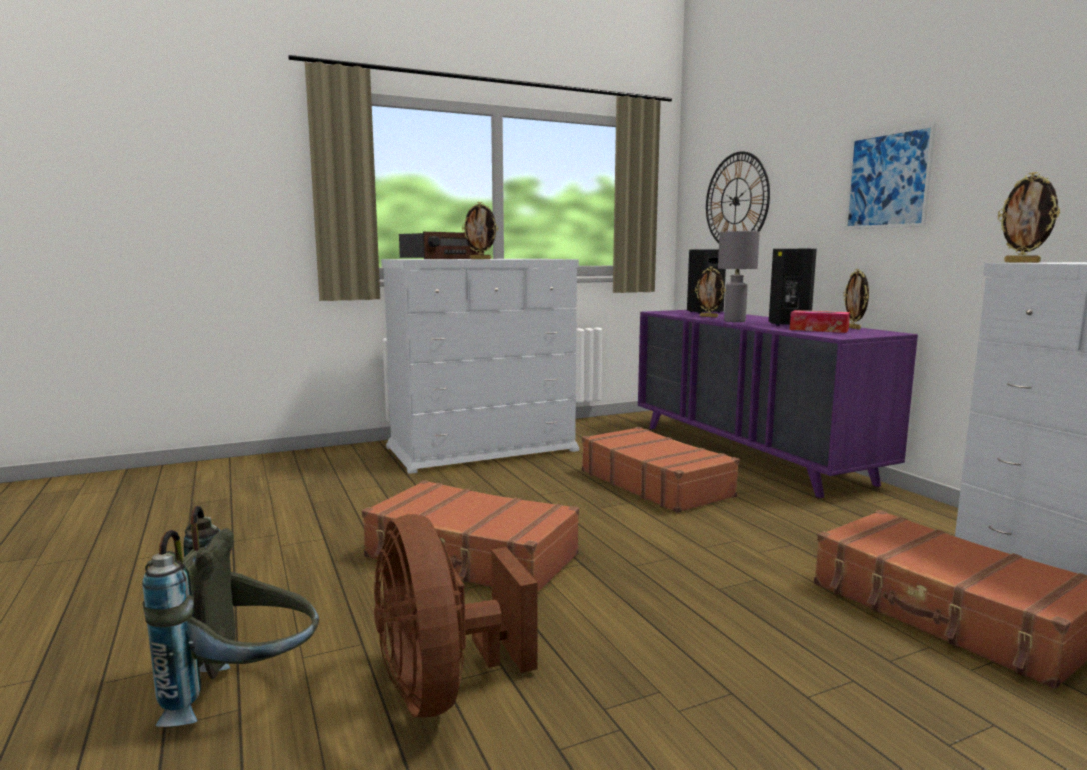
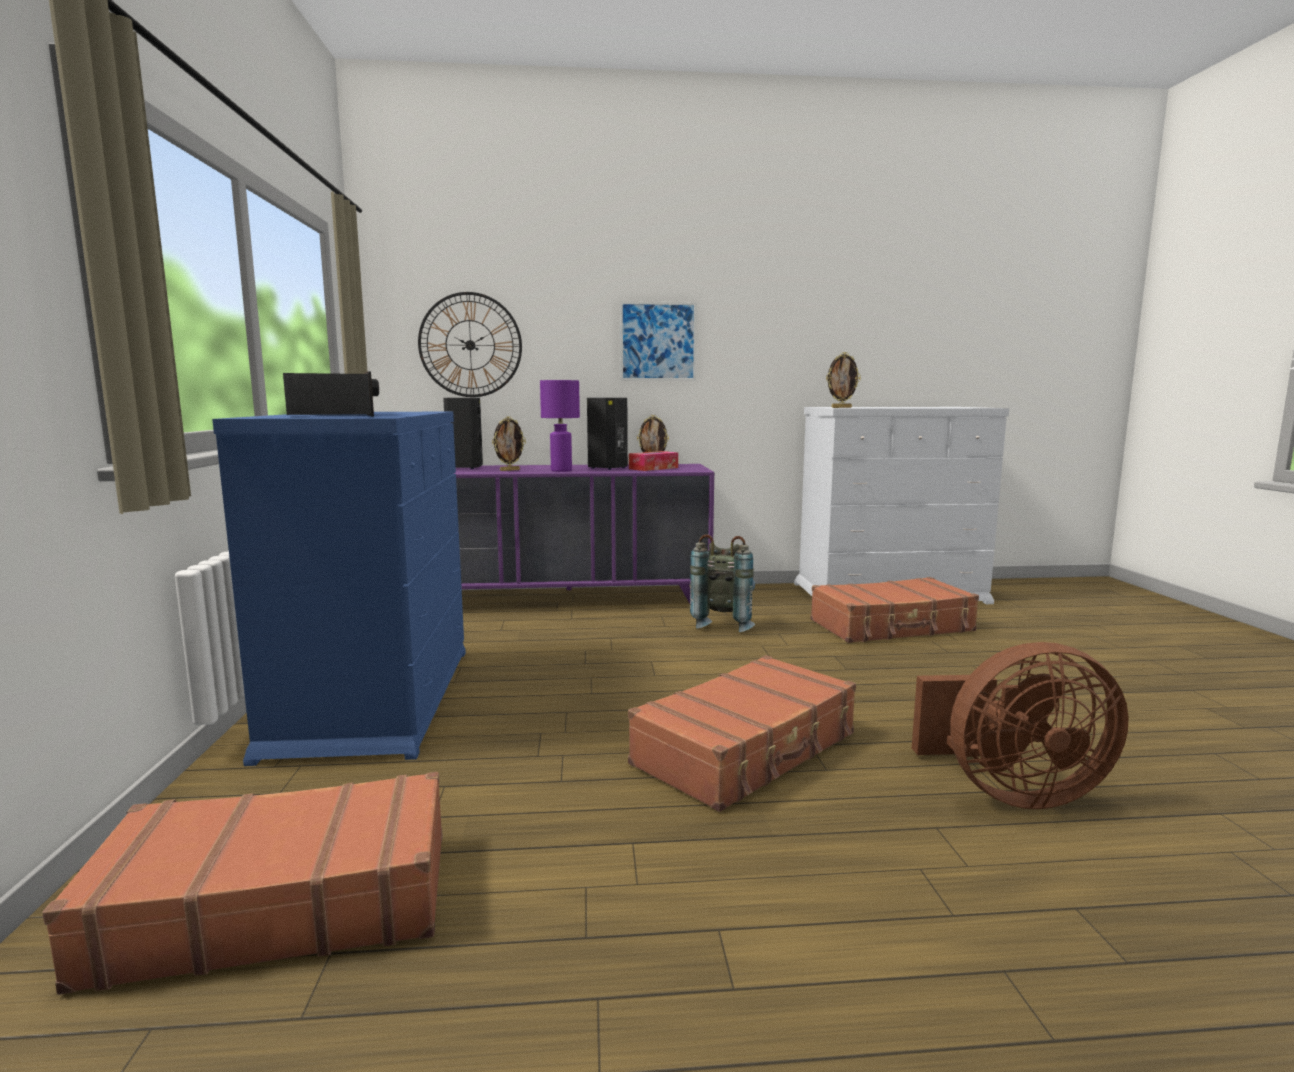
camera: 70 degrees left, 0 degrees up
(245, 693) = (1045, 904): grey backpack -> grey backpack (724, 623)
(480, 259) = (405, 414): picture frame -> none
(482, 449) = (375, 698): white dresser -> blue dresser
(655, 483) = (611, 643): brown suitcase -> brown suitcase (279, 903)
(734, 321) = (560, 470): grey table lamp -> purple table lamp

